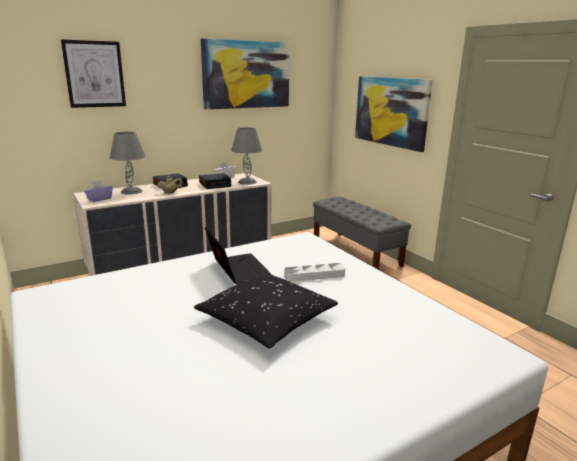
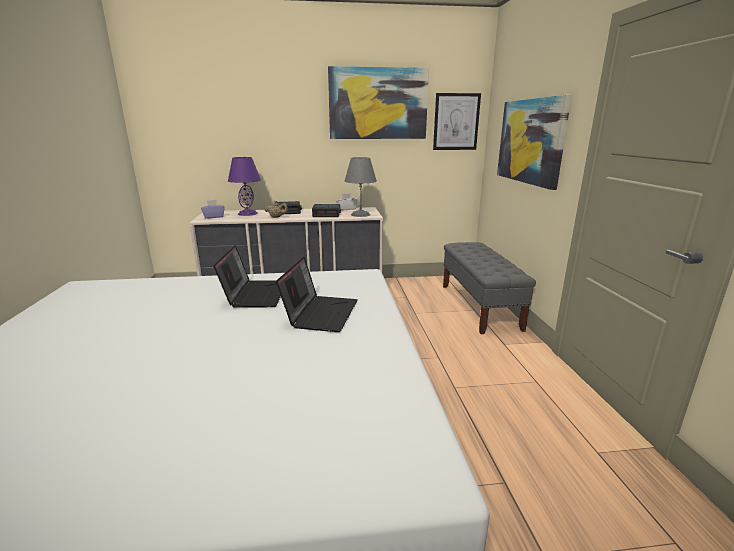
camera: 25 degrees right, 0 degrees up
(94, 74) = (225, 103): picture -> picture (456, 122)
(131, 191) = (248, 213): grey table lamp -> purple table lamp
(267, 319) = (209, 347): black pillow -> none
(314, 275) = (320, 313): grey tray -> laptop

